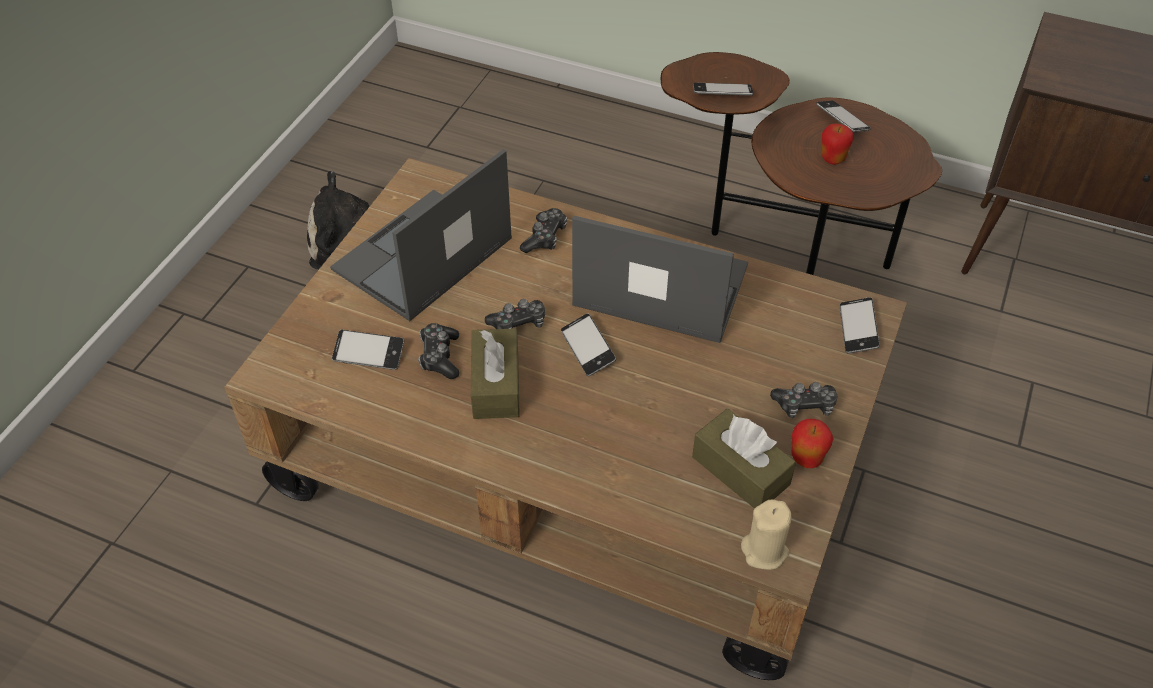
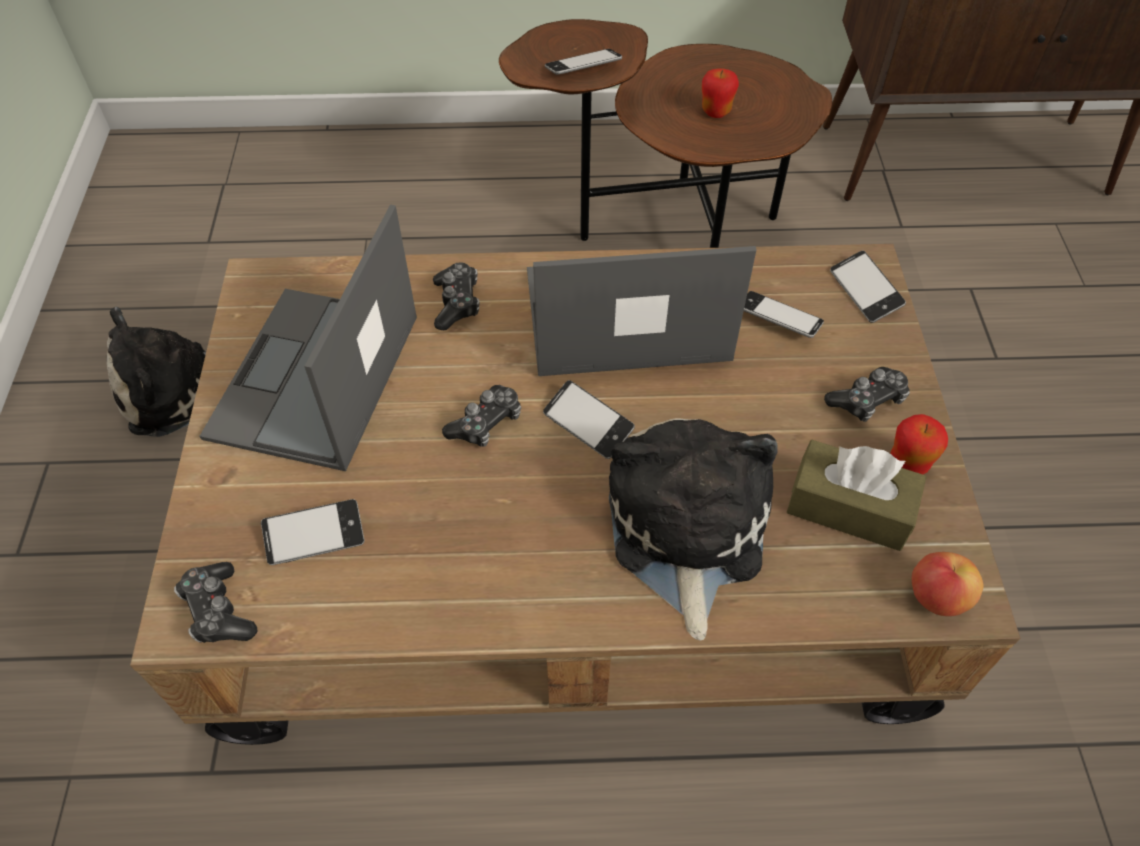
camera: 25 degrees left, 5 degrees up
(440, 357) = (411, 504): game controller -> game controller (218, 611)
(496, 385) = (503, 514): brown tissue box -> none
(612, 441) = (685, 531): none -> plush toy
(765, 551) = (936, 597): beige candle -> apple
(842, 120) = (700, 68): phone -> phone (779, 319)

